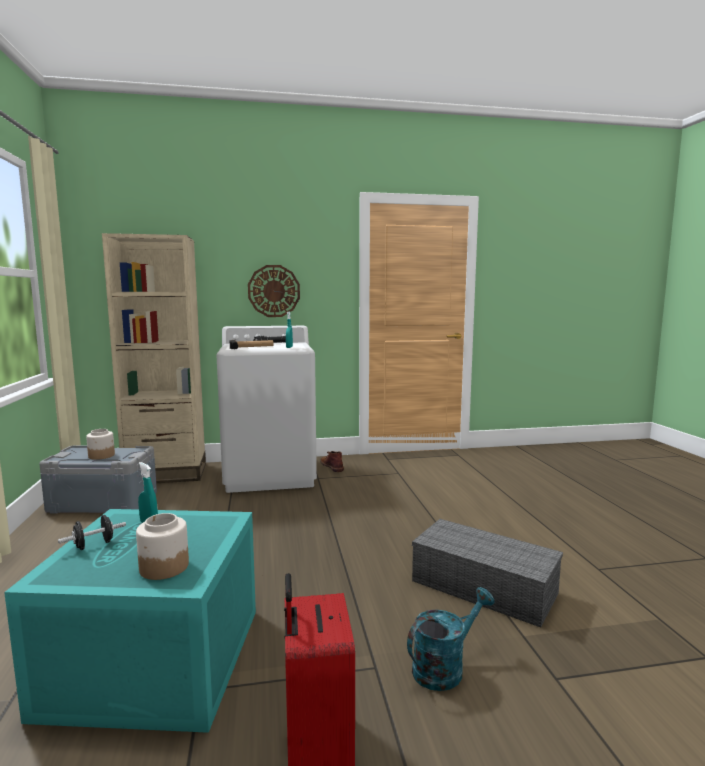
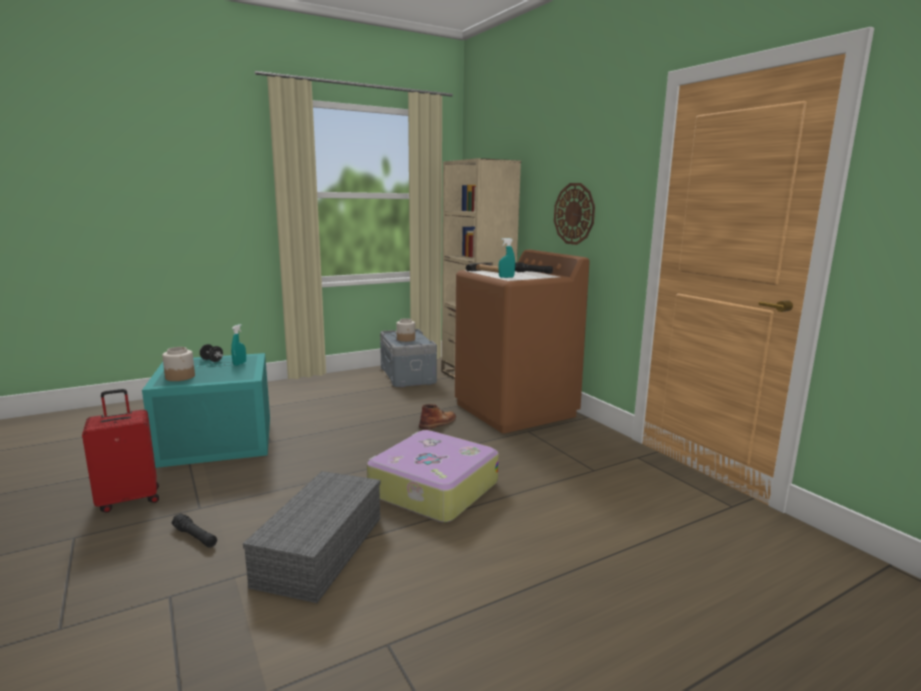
camera: 70 degrees right, 5 degrees up
(270, 474) = (515, 410): white washing machine -> brown washing machine
(332, 466) = (571, 431): brown boot -> brown boot (438, 423)
(398, 528) = (432, 489): none -> suitcase
(444, 667) = (195, 537): turquoise watering can -> black flashlight

